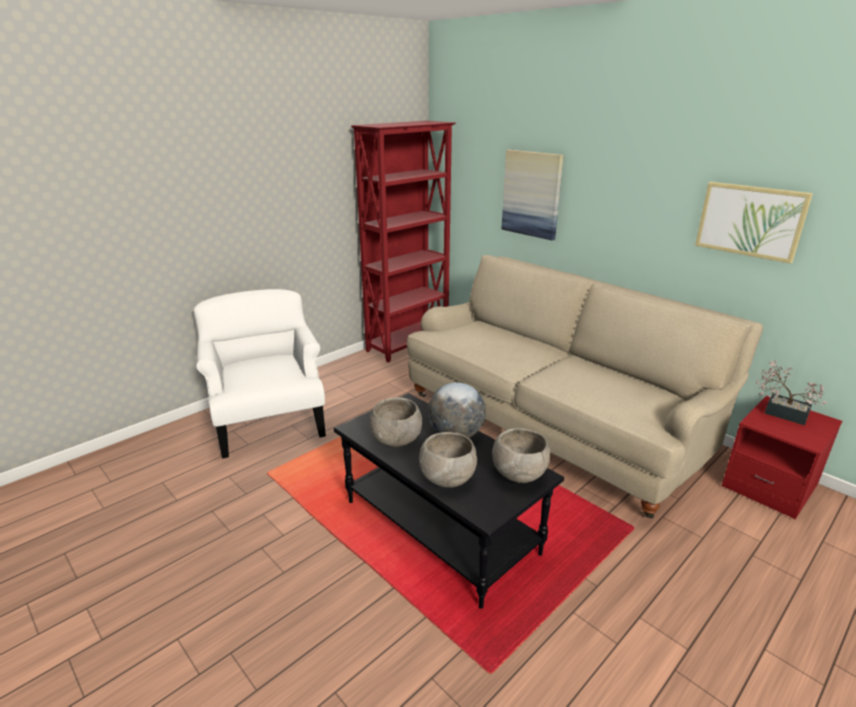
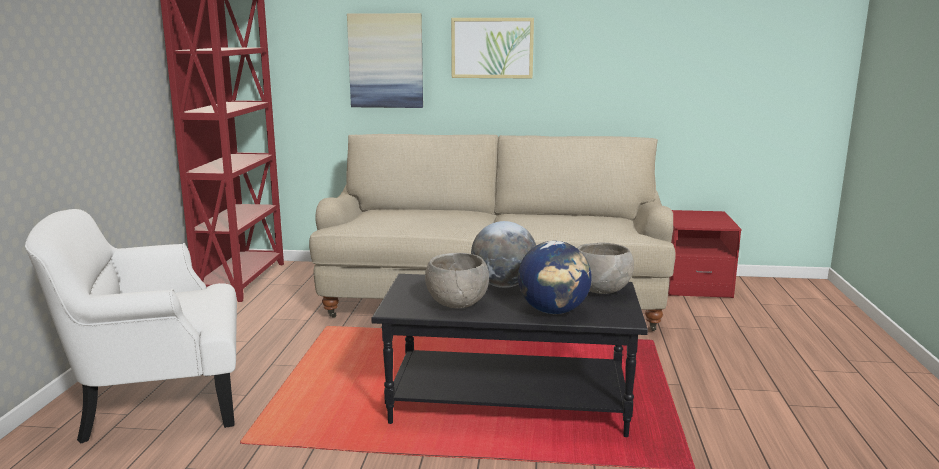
camera: 40 degrees left, 10 degrees down
(268, 421) = (158, 400): white armchair -> white armchair turned 45 degrees counterclockwise
(448, 479) = (553, 311): grey bowl -> globe
(750, 221) = (621, 54): picture -> picture (492, 48)
(780, 412) = (687, 215): potted plant -> none

